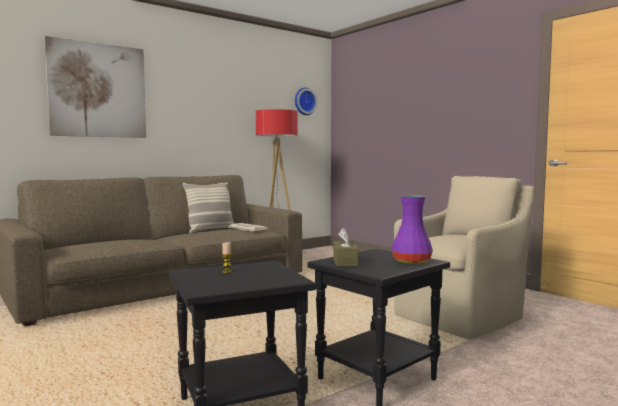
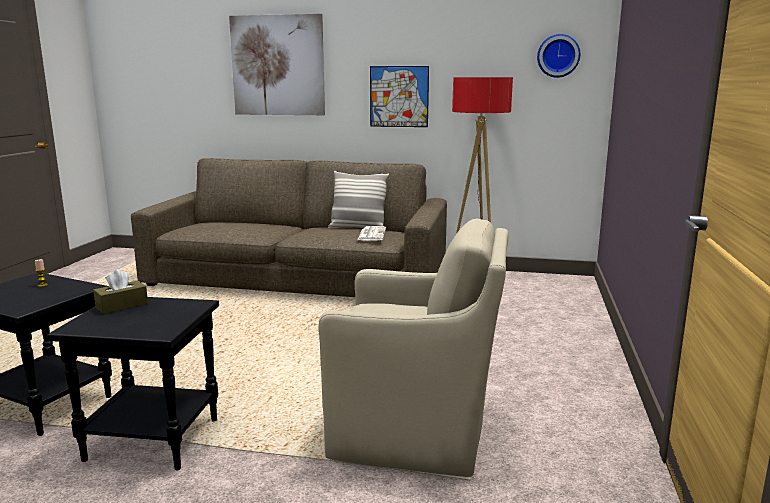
camera: 50 degrees right, 10 degrees up
(207, 124) = (399, 96): none -> picture
(412, 261) = (150, 326): purple vase -> none

